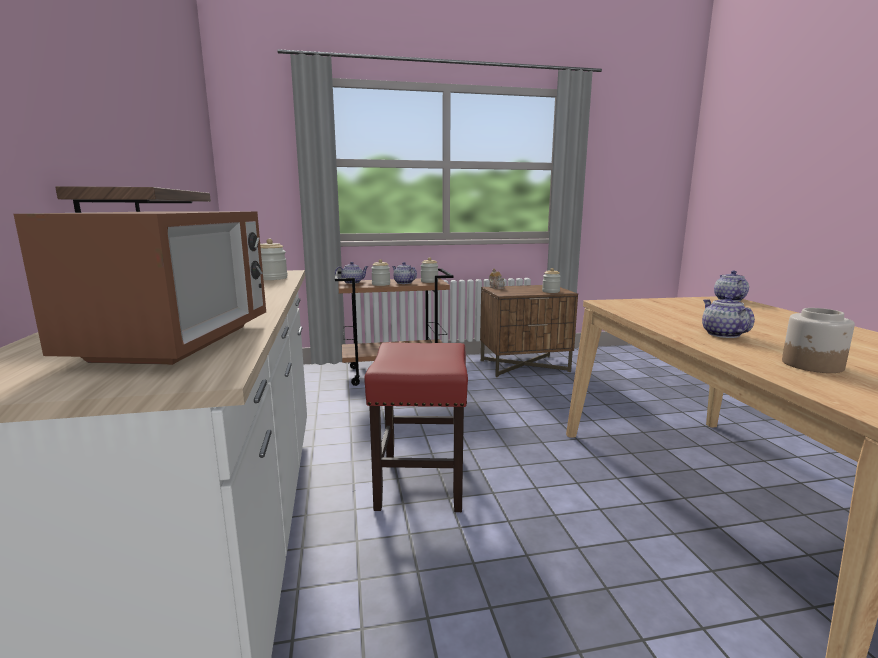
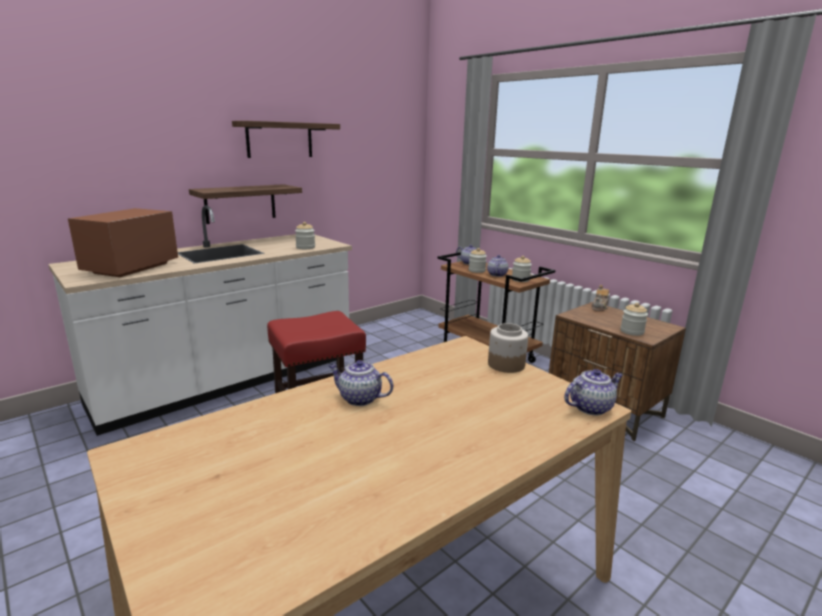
camera: 60 degrees right, 5 degrees up
(131, 114) = (279, 140): none -> shelf
(177, 342) = (131, 268): microwave -> microwave turned 135 degrees clockwise
(722, 334) = (359, 399): teapot -> teapot turned 120 degrees counterclockwise
(812, 365) = (261, 435): jar -> jar (505, 364)

